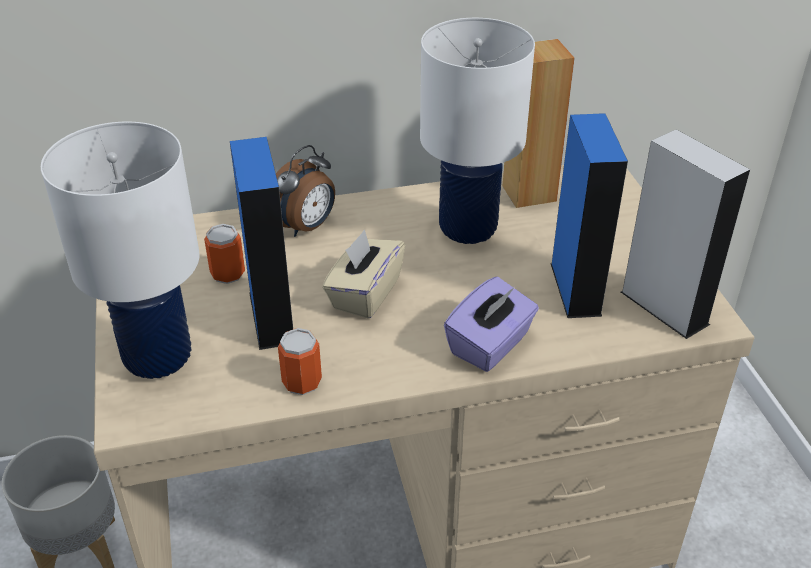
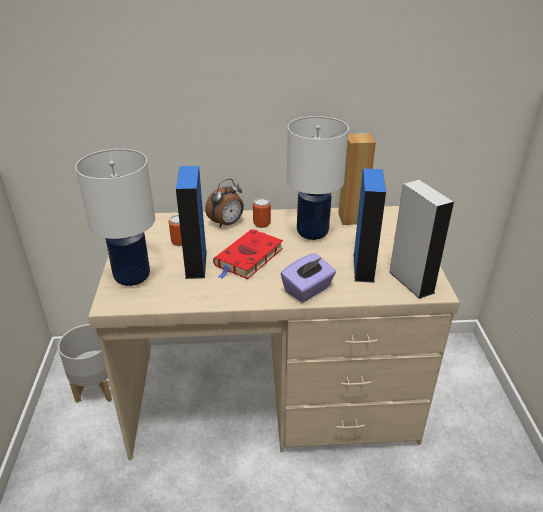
camera: 10 degrees right, 5 degrees down
(302, 382) = (202, 296): can -> can (262, 224)
(364, 294) = (248, 258): beige tissue box -> red book

